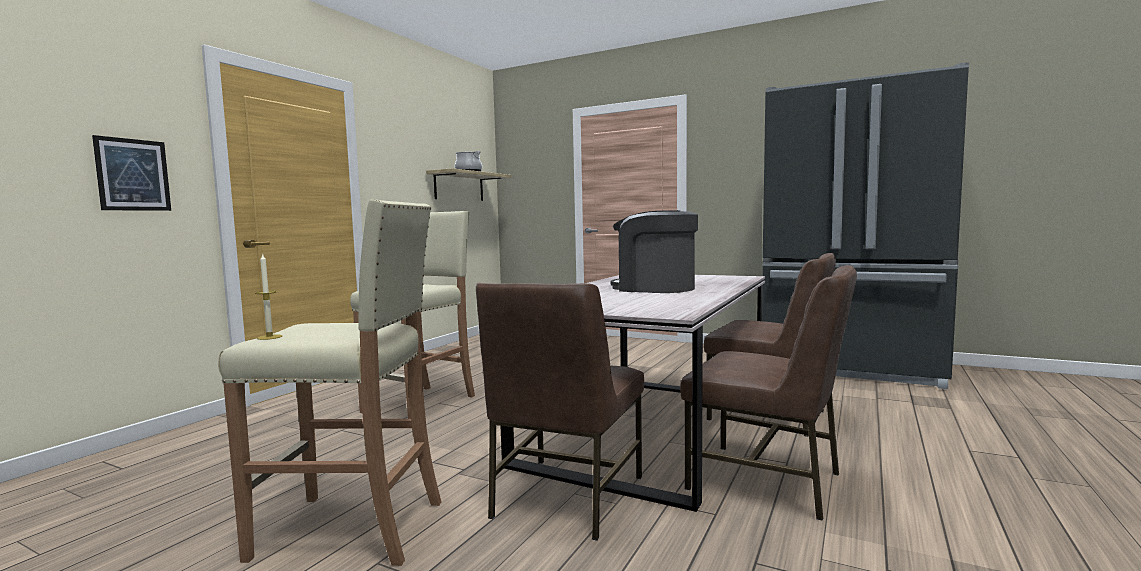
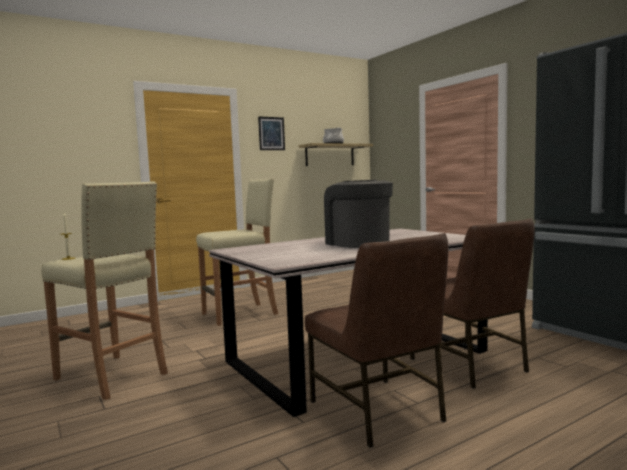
camera: 30 degrees right, 0 degrees up
(133, 175) = (92, 162): picture -> picture (271, 133)
(565, 497) = (232, 387): brown chair -> none

